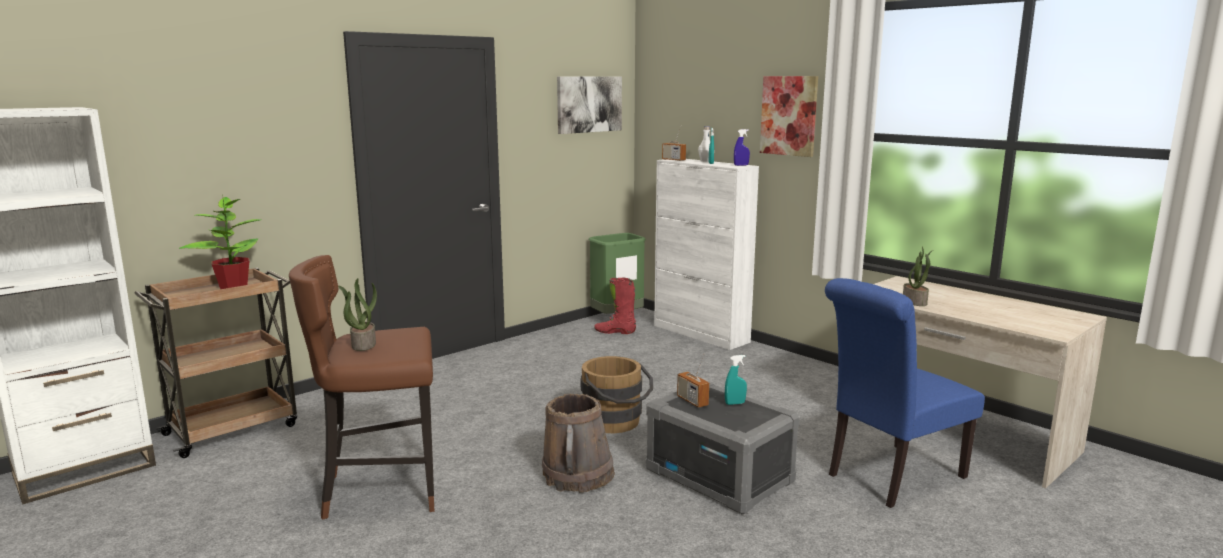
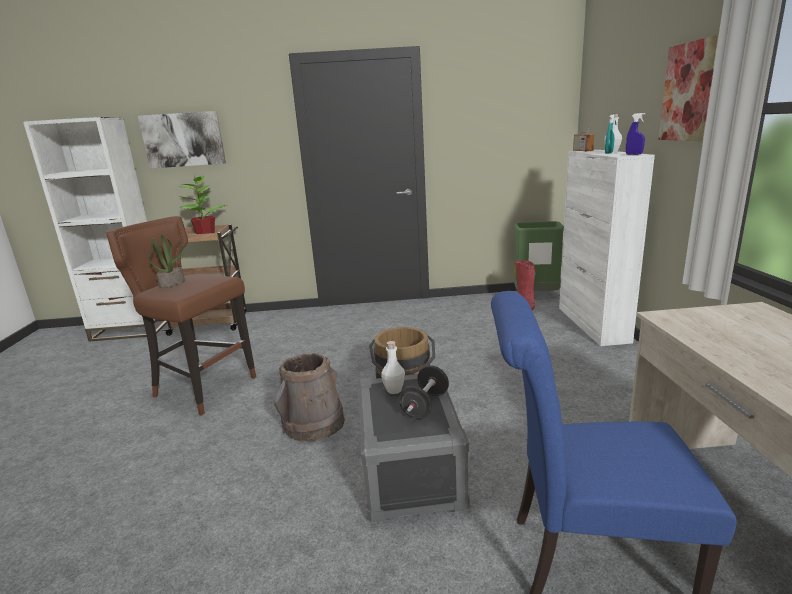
camera: 40 degrees right, 5 degrees up
(589, 104) = (522, 101): picture -> picture (183, 140)
(692, 401) = (394, 390): radio -> white bottle
(735, 403) = (425, 405): turquoise spray bottle -> black dumbbell
(915, 302) = (716, 343): potted plant -> none

